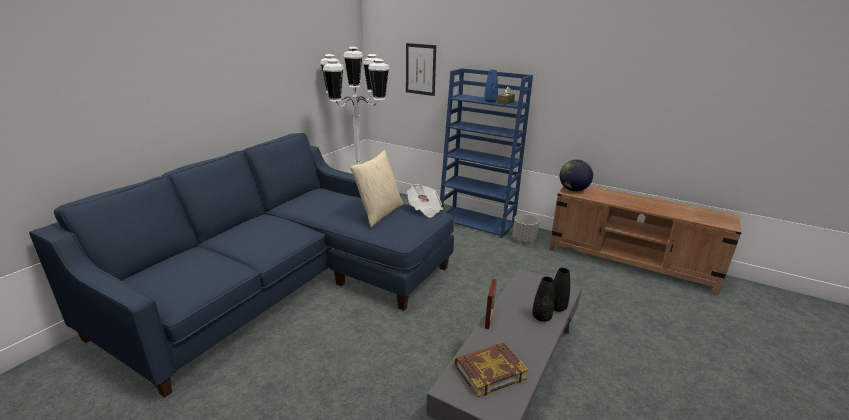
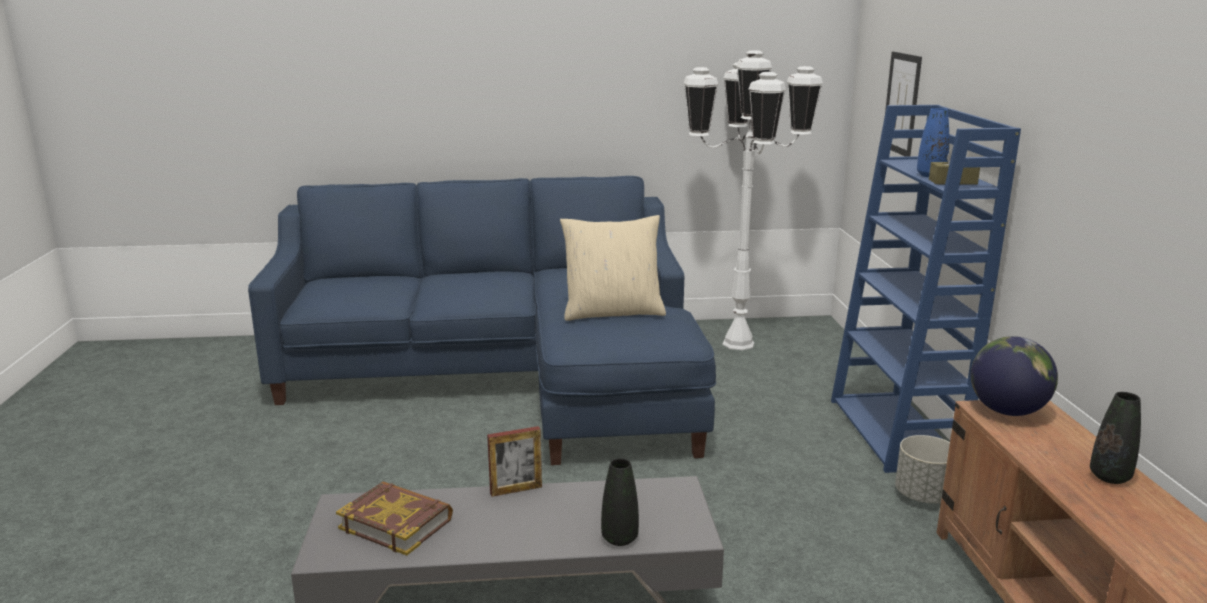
camera: 55 degrees right, 5 degrees down
(424, 209) = (676, 331): newspaper -> none
(541, 317) = (572, 531): black vase -> black vase (1109, 477)

